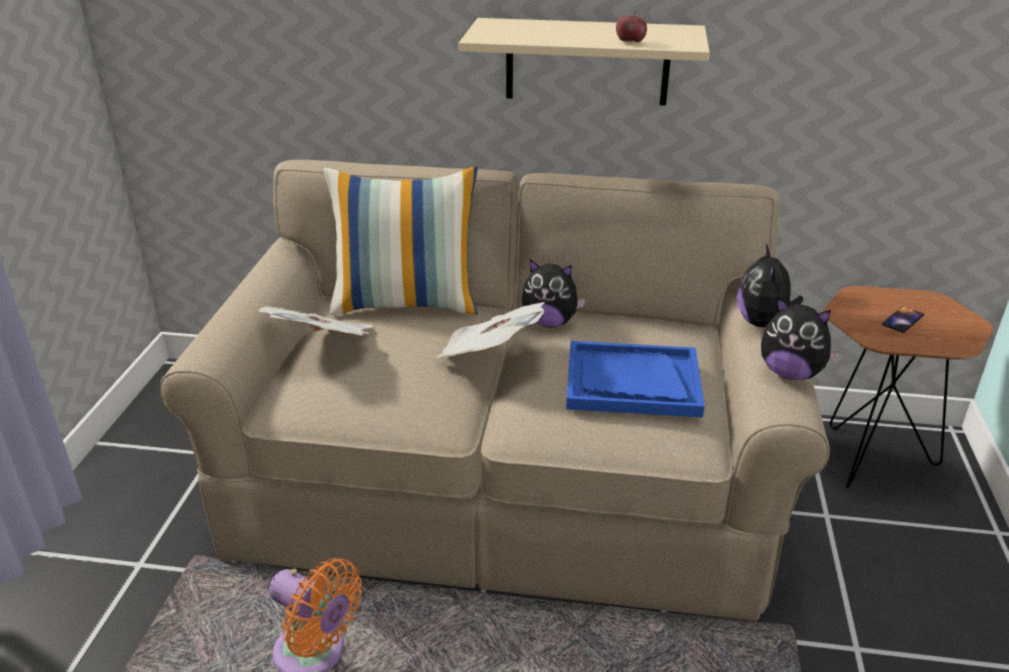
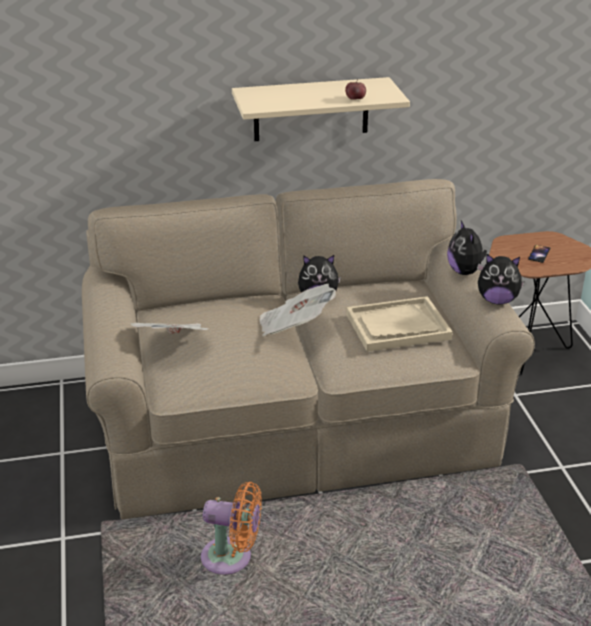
camera: 20 degrees left, 0 degrees up
(406, 303) = (208, 303): pillow -> none
(632, 382) = (397, 326): blue tray -> beige tray

